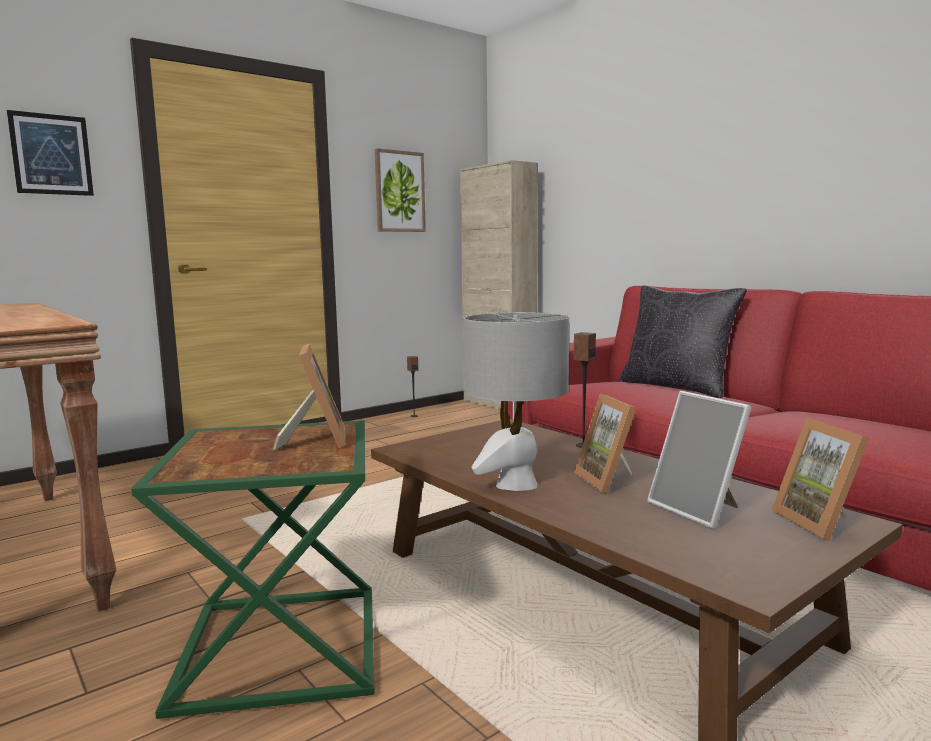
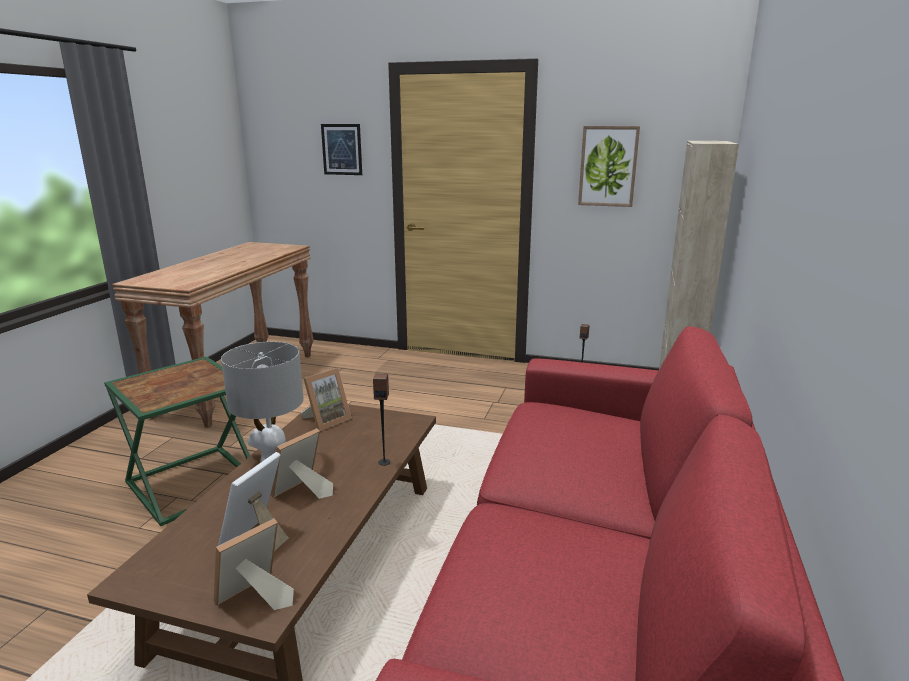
camera: 55 degrees right, 10 degrees up
(316, 440) = (196, 387): picture frame -> picture frame (326, 420)
(677, 387) = (633, 456): black pillow -> none

